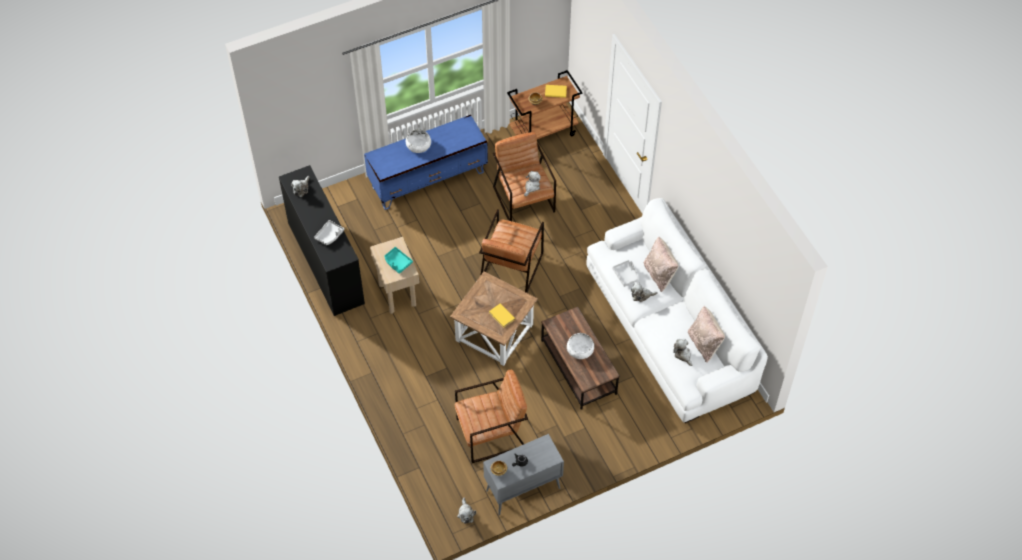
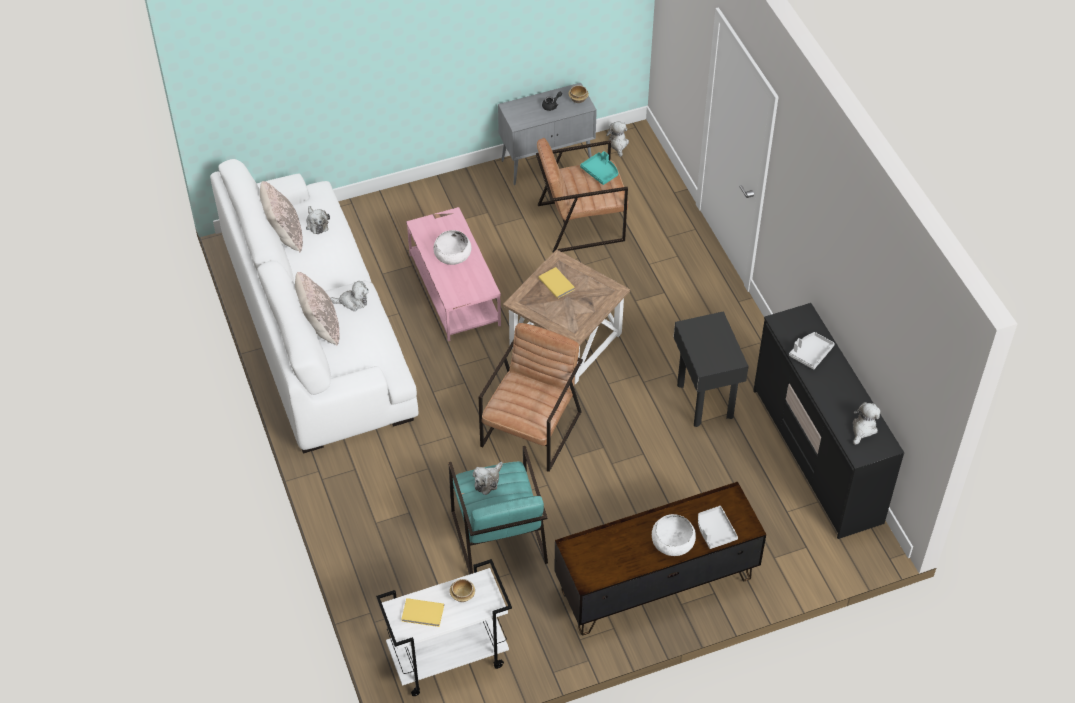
camera: 175 degrees left, 5 degrees down
(397, 262) = (705, 340): turquoise tray -> turquoise tray (600, 172)
(398, 294) = (704, 401): beige side table -> black side table
(428, 179) = (655, 583): blue tv stand -> brown tv stand
(524, 199) = (498, 537): brown armchair -> turquoise armchair
(544, 132) = (447, 659): brown cart -> white cart
(579, 367) = (453, 289): brown coffee table -> pink coffee table
(626, 275) = (368, 328): grey tray -> grey tray (714, 531)

